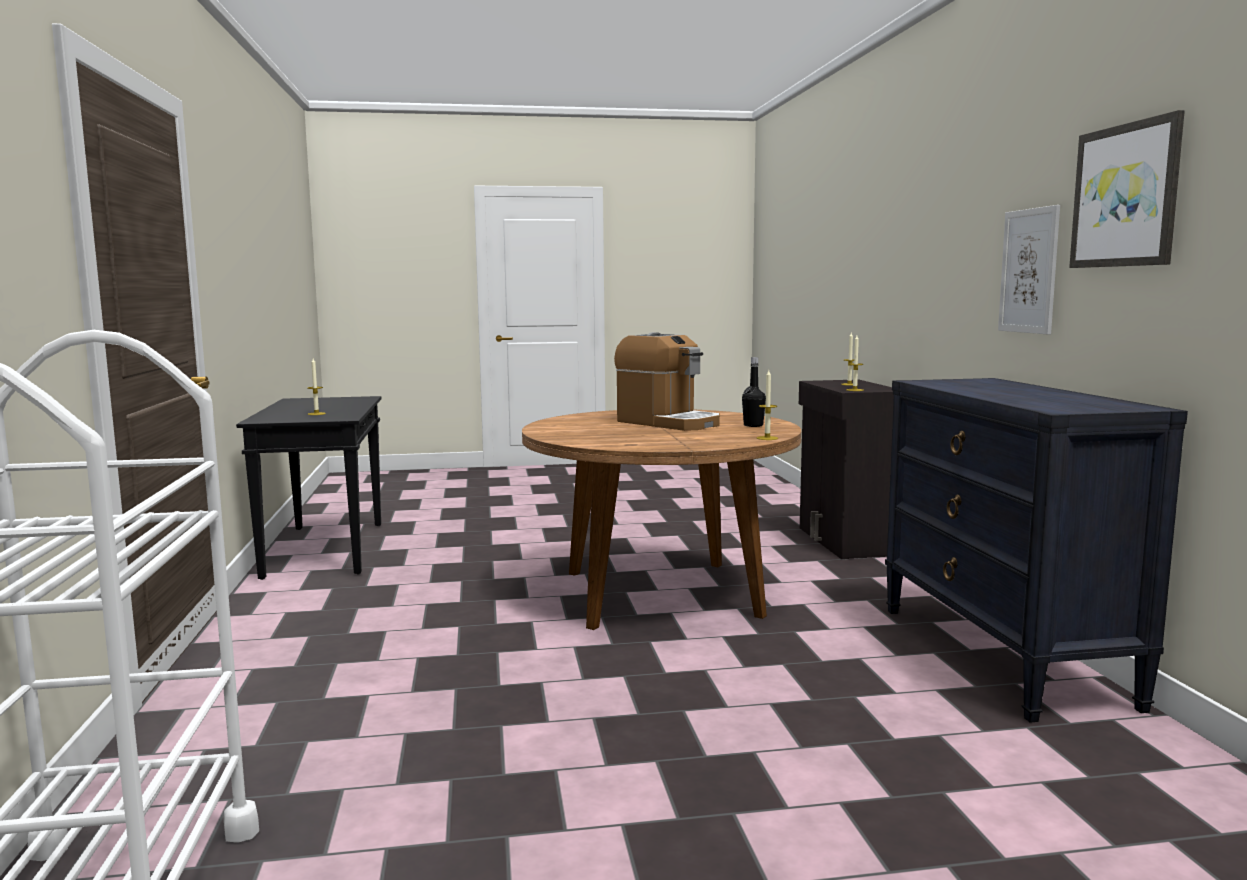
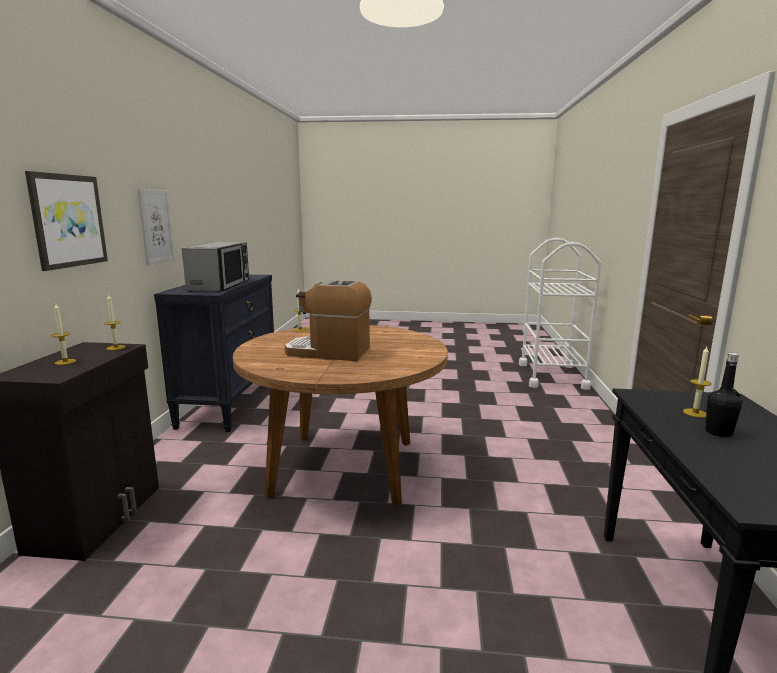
camera: 165 degrees left, 5 degrees up
(668, 423) = (328, 352): coffee machine -> coffee machine turned 45 degrees counterclockwise
(753, 425) = (276, 343): black bottle -> black bottle (718, 432)
(980, 389) = (220, 285): none -> microwave
(1126, 196) = (190, 192): picture -> picture (67, 220)

